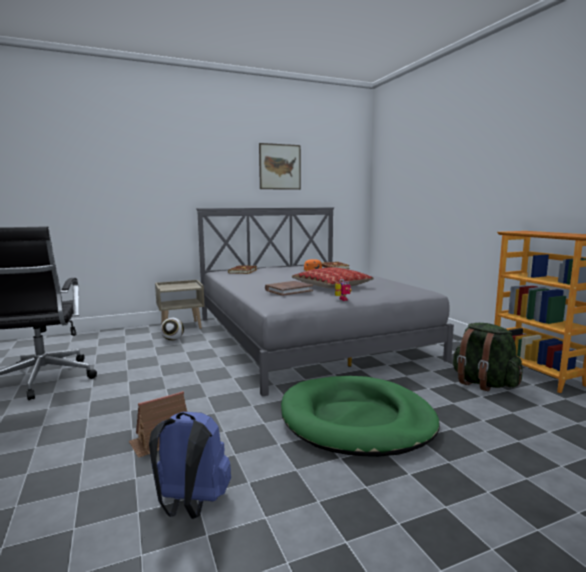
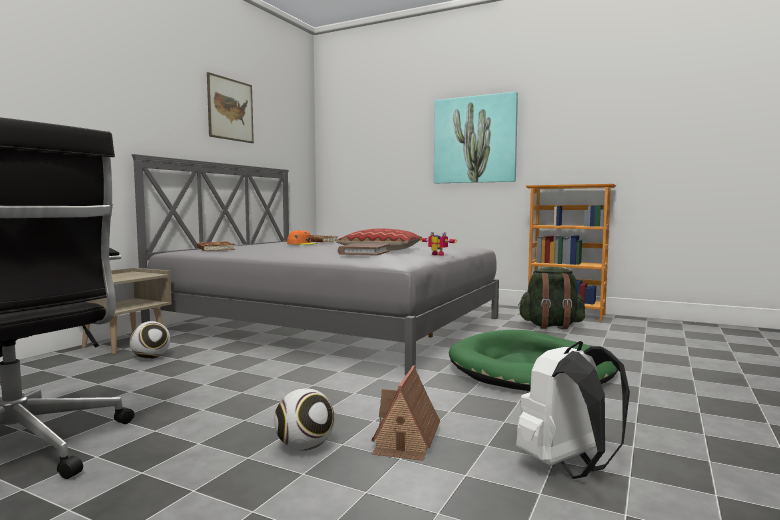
camera: 40 degrees left, 5 degrees down
(116, 422) = (304, 447): none -> football
(190, 505) = (567, 467): blue backpack -> white backpack
(478, 179) = (475, 140): none -> picture

